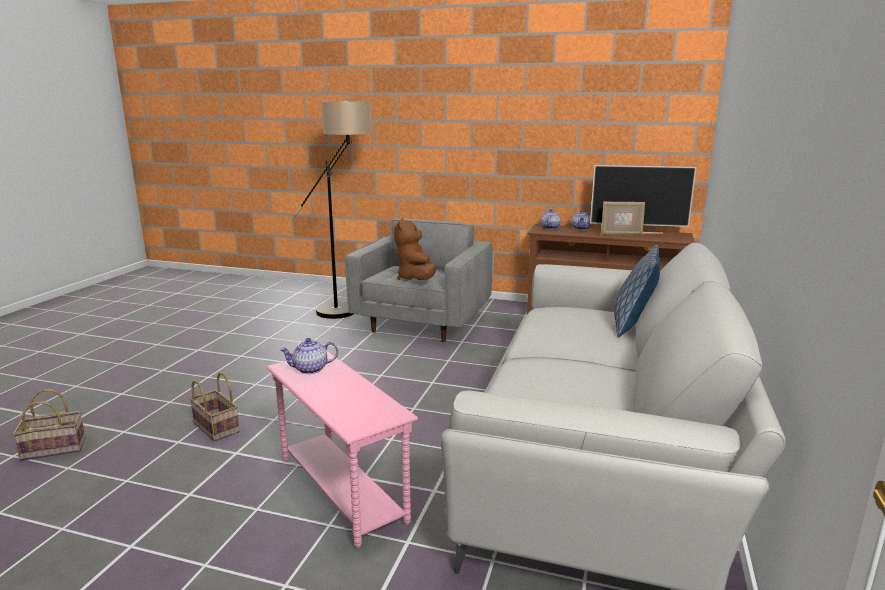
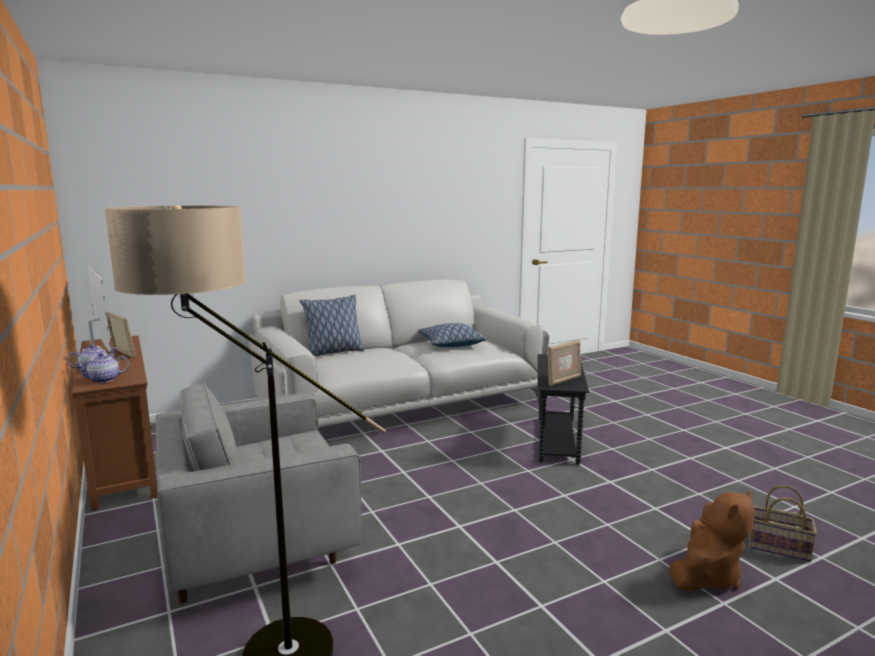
camera: 135 degrees left, 5 degrees down
(214, 427) = (619, 508): basket -> none
(310, 369) = (563, 381): teapot -> picture frame
(342, 489) = (556, 439): pink side table -> black side table
(416, 279) = (301, 450): brown plush toy -> brown plush toy (706, 576)
(572, 386) = (451, 343): none -> pillow

